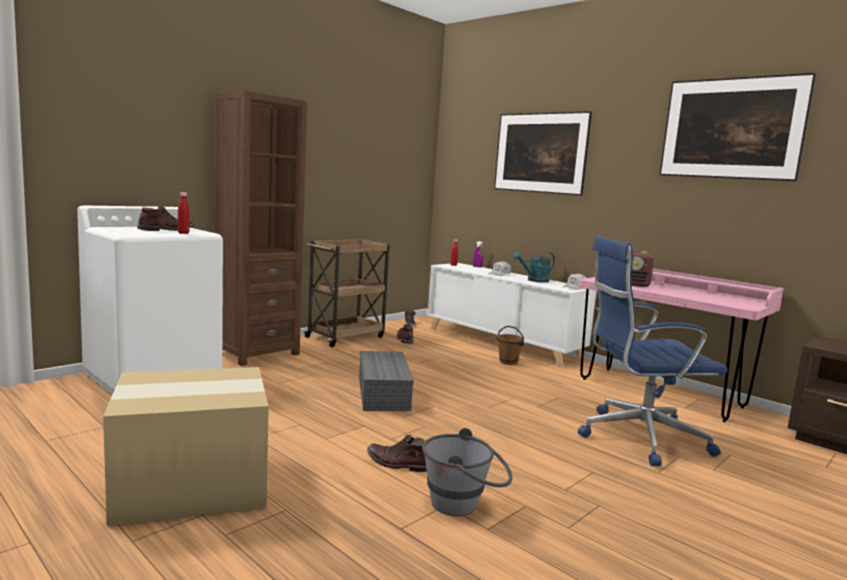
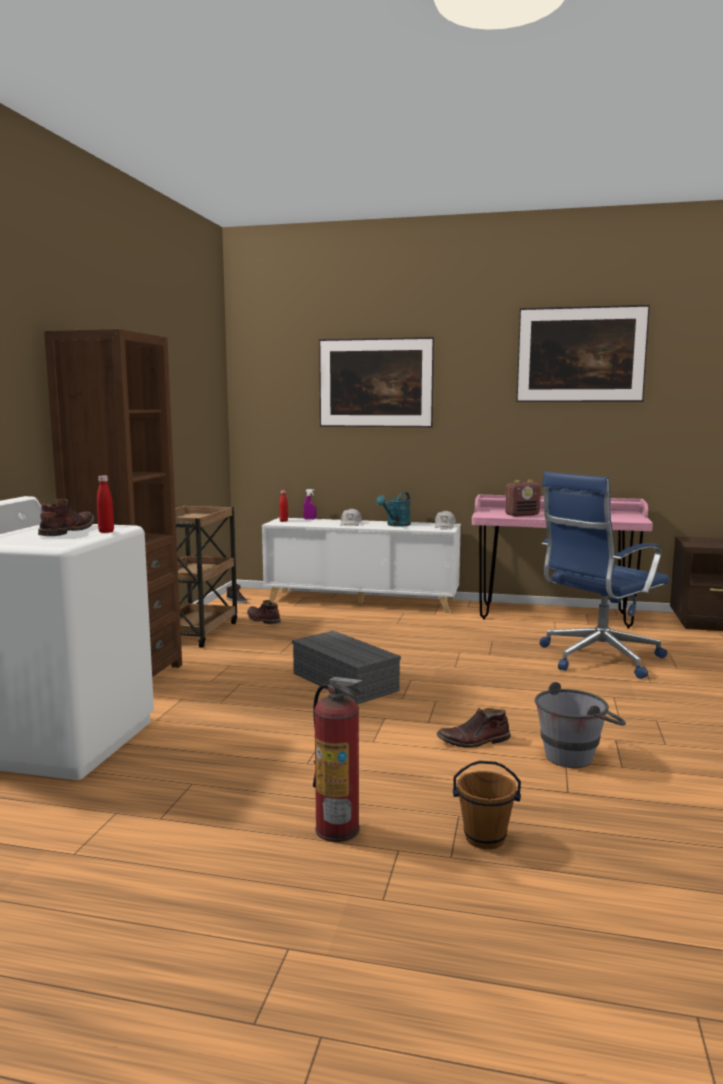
camera: 30 degrees left, 0 degrees up
(194, 485) = (338, 829): cardboard box -> fire extinguisher
(508, 362) = (398, 619): brown bucket -> brown bucket (485, 838)

